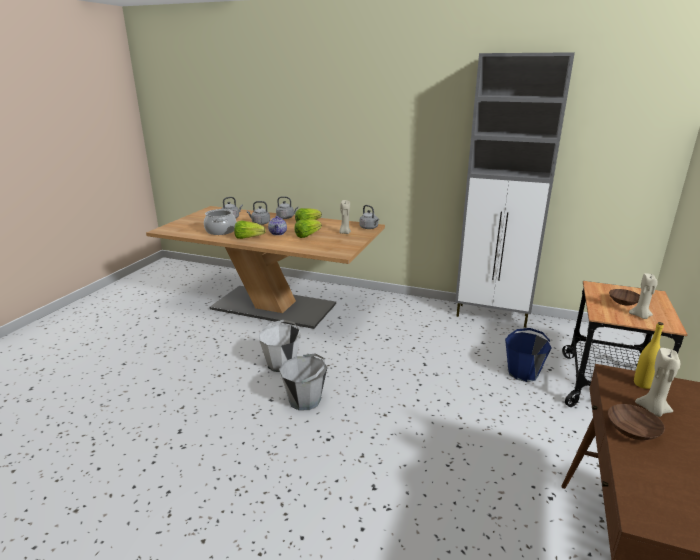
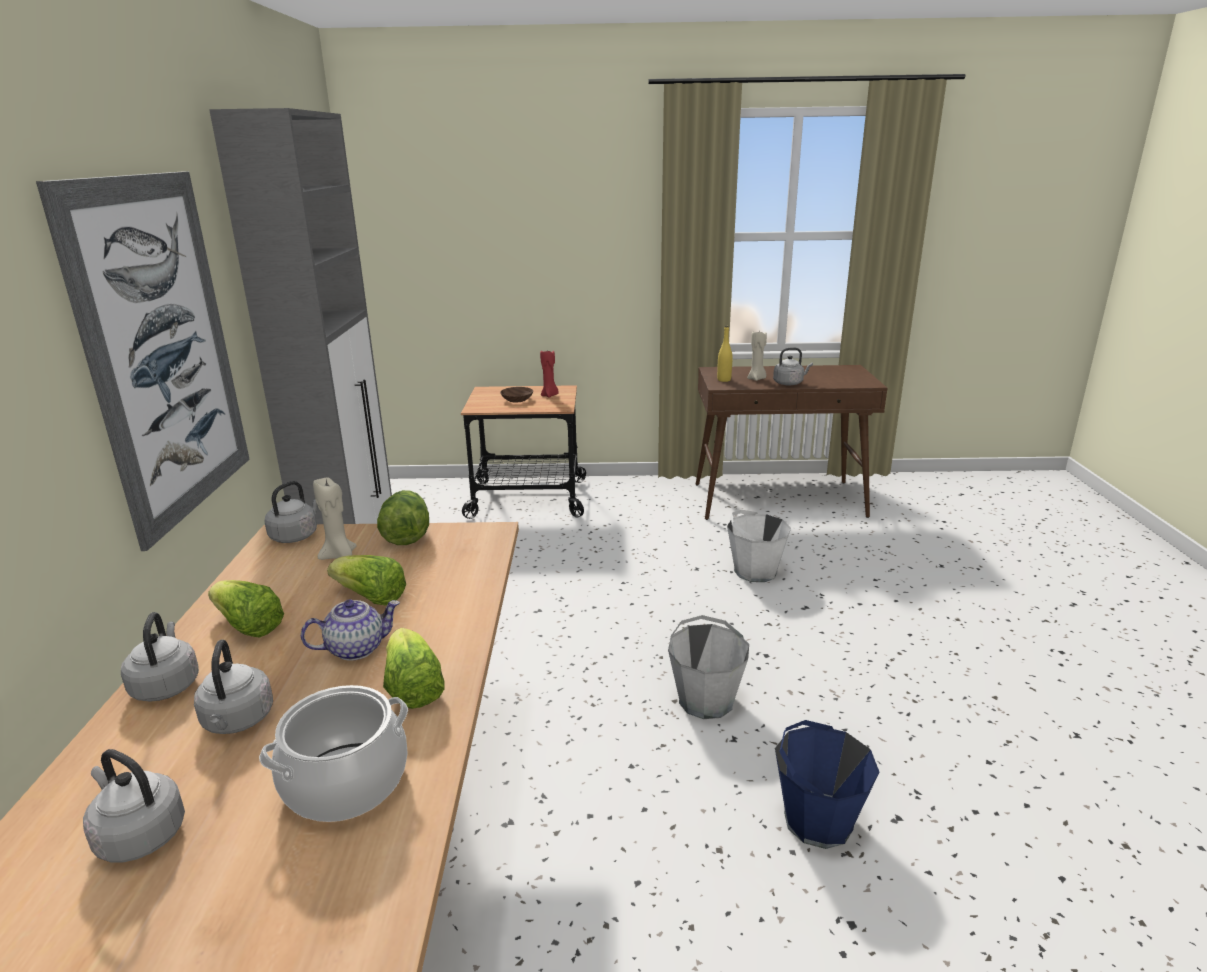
camera: 110 degrees left, 0 degrees up
(281, 364) = (622, 767): white bucket -> white bucket (755, 571)
(353, 242) = (406, 535): none -> lettuce
(400, 149) = (163, 351): none -> picture
(523, 373) = (523, 541): blue bucket -> blue bucket (817, 820)
(633, 431) = (789, 383): brown bowl -> grey kettle
(640, 316) = (550, 395): beige candle -> red candle

